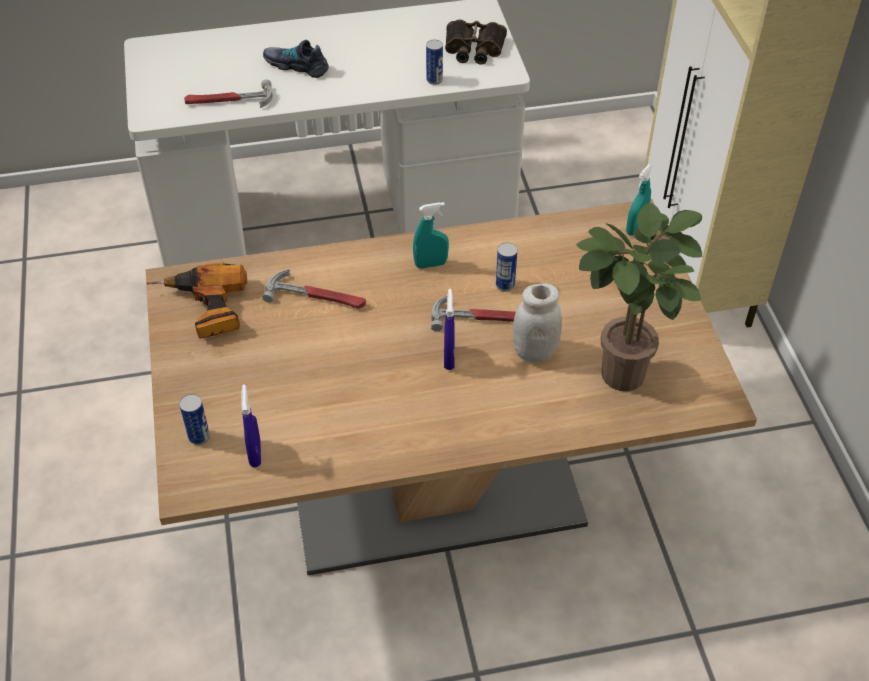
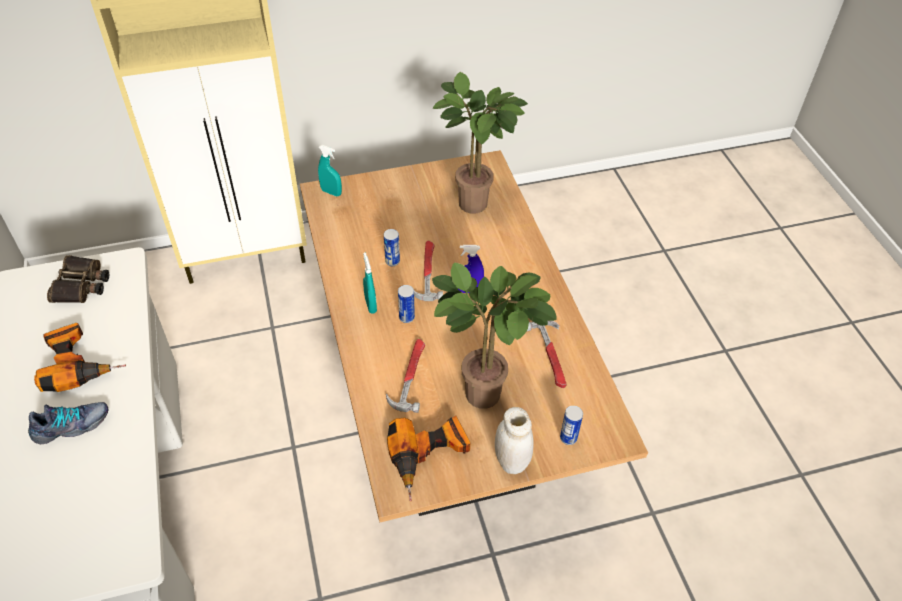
camera: 95 degrees left, 0 degrees up
(229, 101) = (123, 482): hammer -> hammer (551, 355)
(255, 454) = (577, 398): blue spray bottle -> none
(281, 367) = (489, 392): none -> potted plant
(296, 65) = (72, 426): shoe -> shoe turned 135 degrees counterclockwise
(371, 60) = (79, 362): none -> power drill
(434, 80) = (125, 311): can -> can (406, 317)
(534, 351) = (457, 245): white jar -> white jar (511, 461)

